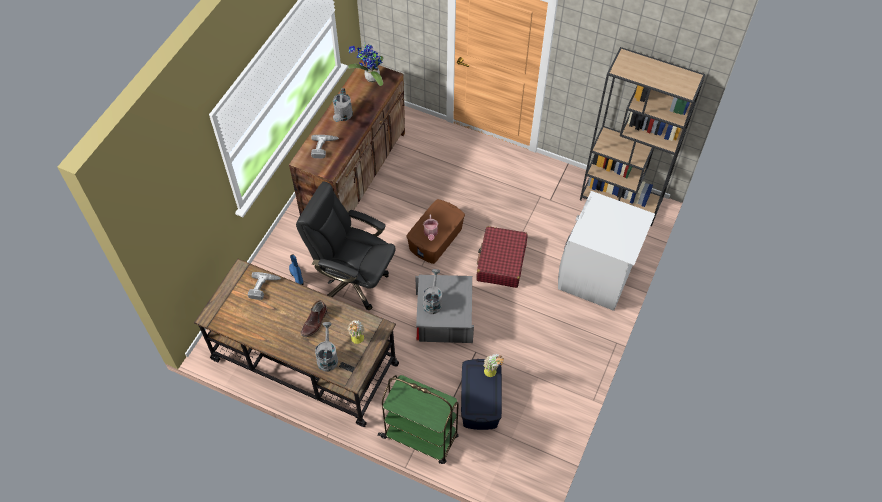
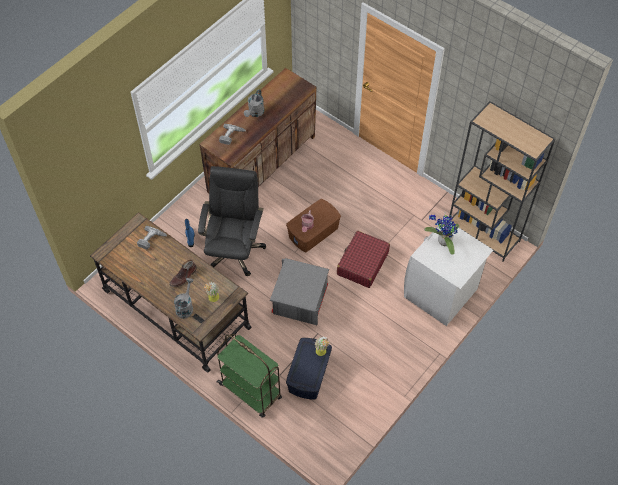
camera: 15 degrees right, 0 degrees up
(353, 282) = (234, 253): black office chair -> black office chair turned 60 degrees clockwise
(370, 78) = (287, 85): potted plant -> potted plant (442, 241)
(432, 301) = (289, 282): grey watering can -> none

